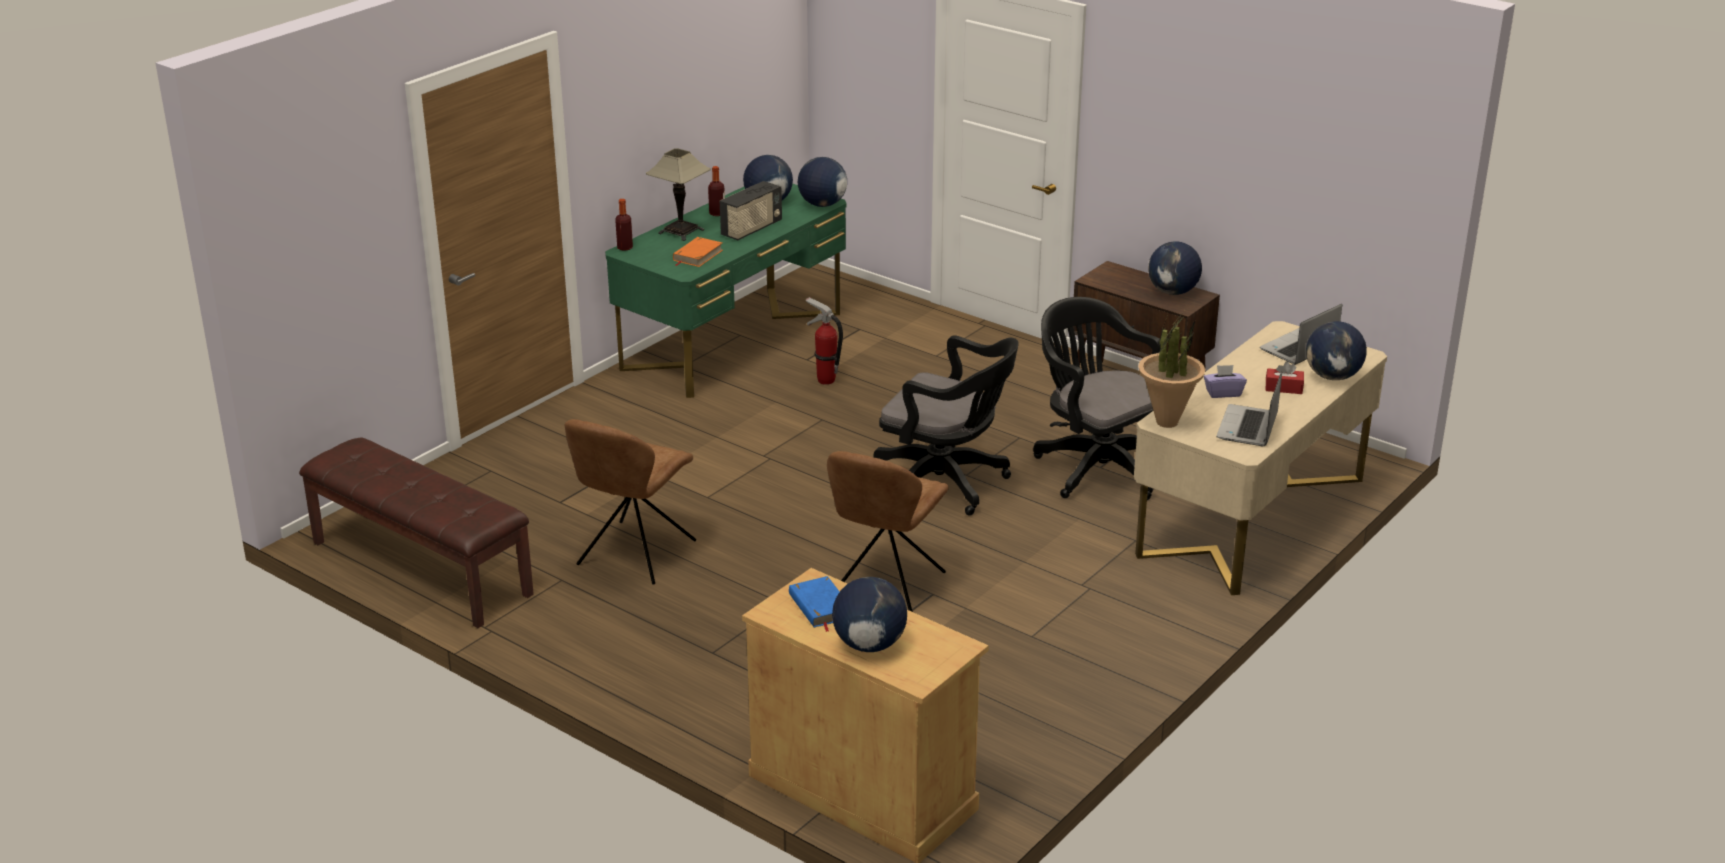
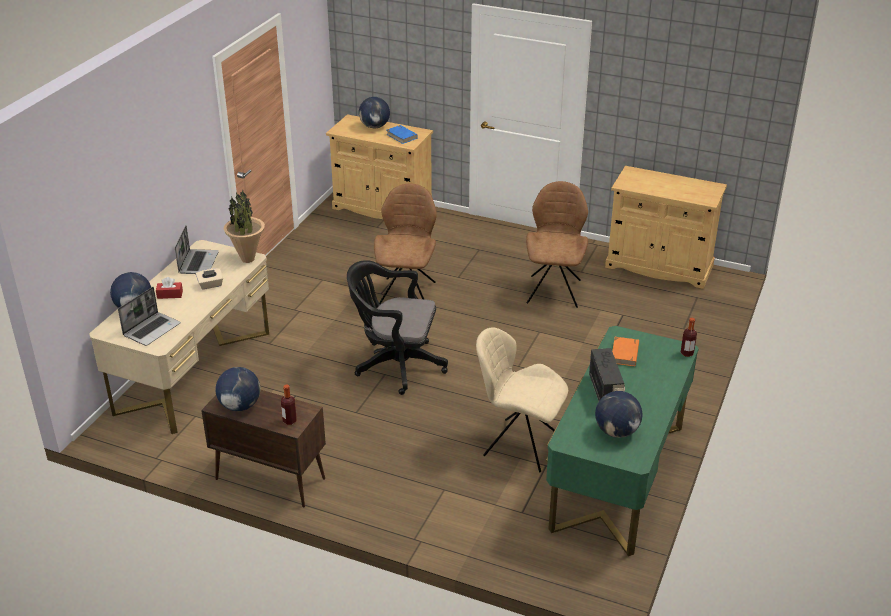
camera: 165 degrees right, 5 degrees up
(419, 569) = (659, 266): brown bench -> beige cabinet
(681, 231) = (660, 379): table lamp -> none
(717, 213) = (649, 408): bottle -> bottle (289, 421)
(752, 229) = (605, 392): radio -> radio turned 150 degrees clockwise
(822, 205) = (567, 437): globe -> none
(825, 380) = (519, 444): fire extinguisher -> beige chair
(1096, 467) = (297, 395): black office chair -> none
(1223, 393) = (210, 285): purple tissue box -> beige tissue box

